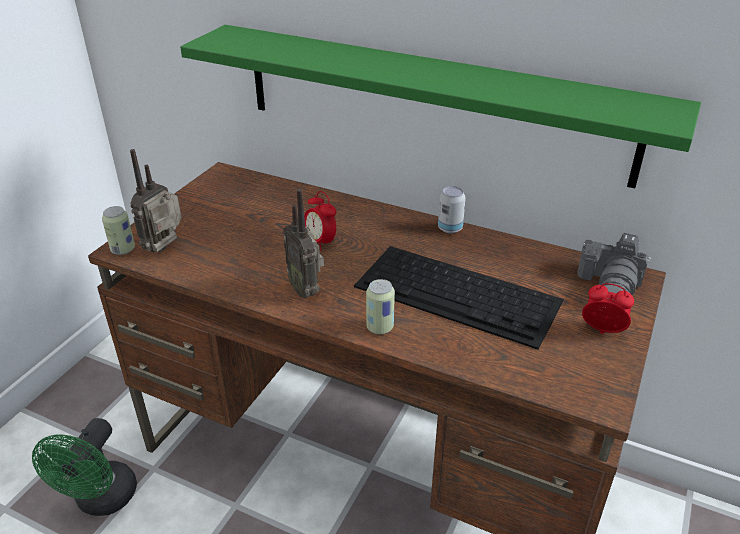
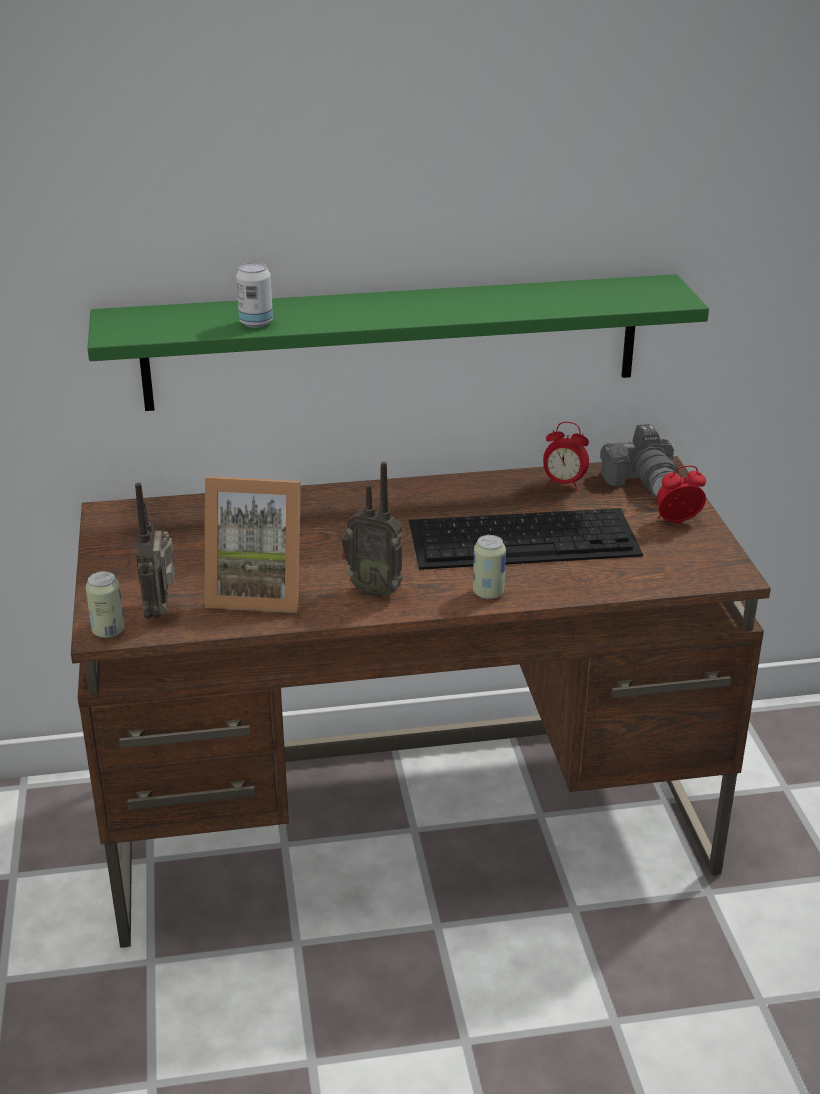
camera: 35 degrees left, 5 degrees down
(101, 501) = (119, 1027): green fan -> none
(234, 259) = (257, 591): none -> picture frame
(320, 242) = (330, 543): alarm clock -> alarm clock (563, 484)
(450, 228) = (446, 483): can -> can (256, 323)

